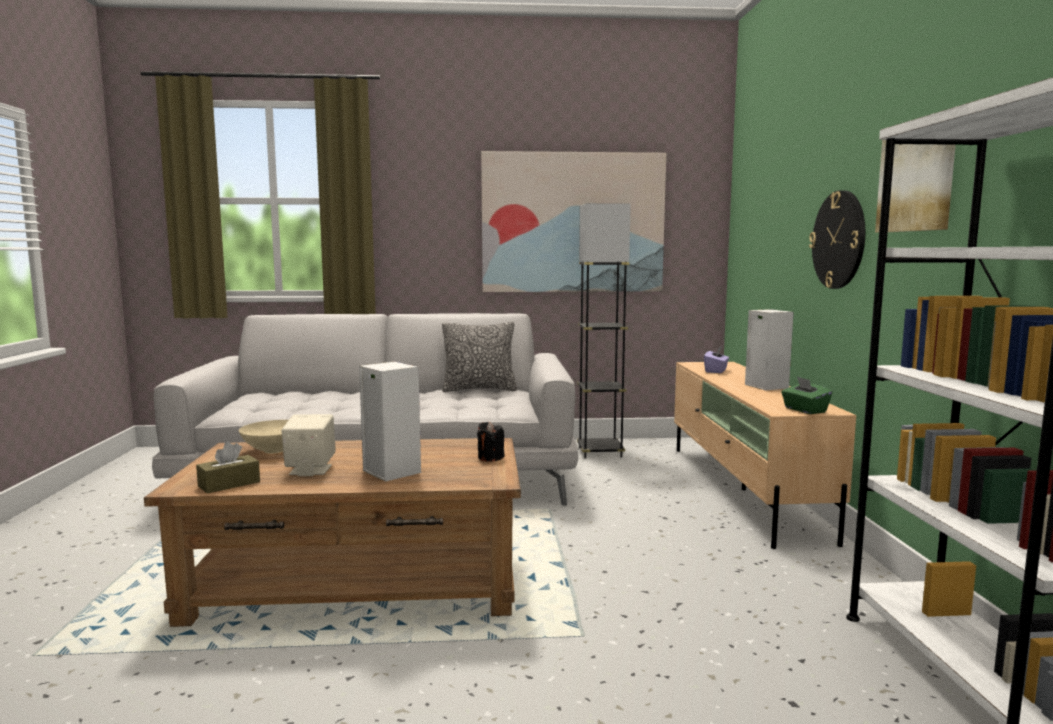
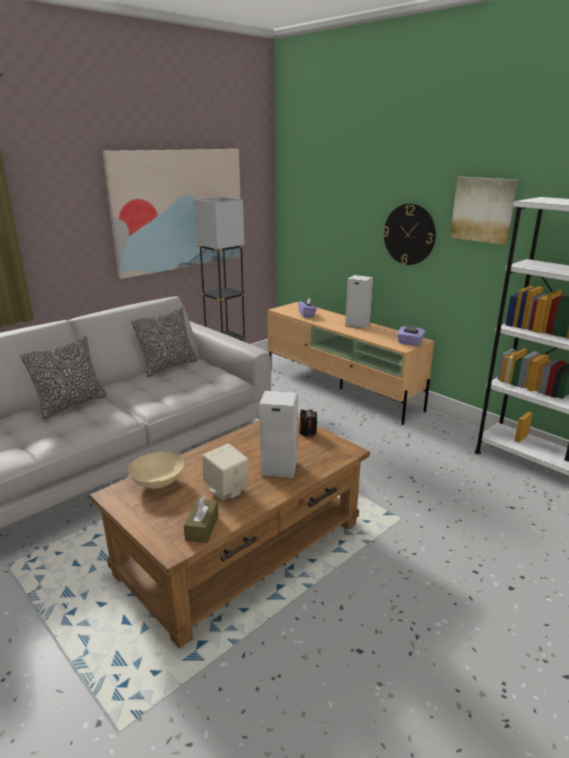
camera: 40 degrees left, 15 degrees up
(343, 396) = (71, 405): none -> pillow
(804, 410) = (409, 343): green tissue box -> purple tissue box

